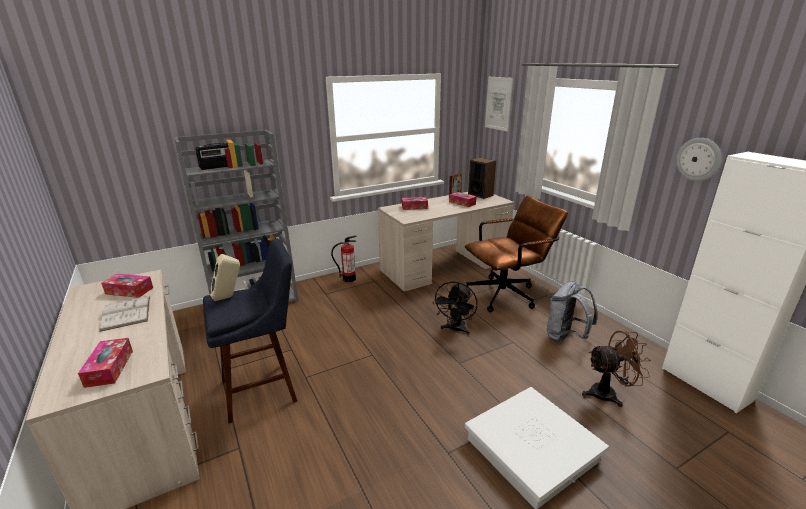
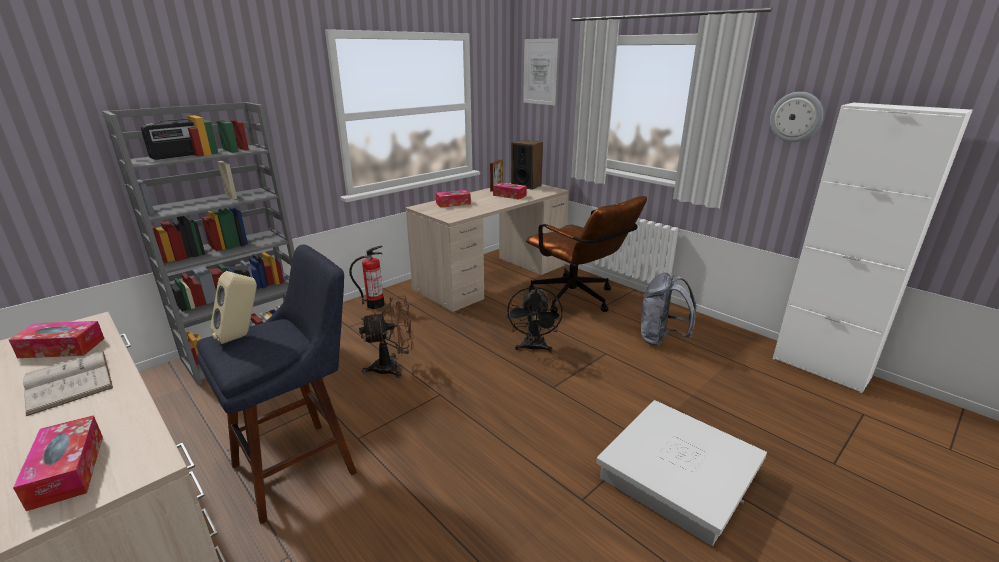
camera: 15 degrees left, 0 degrees up
(507, 294) = (578, 300): brown office chair -> brown office chair turned 90 degrees clockwise
(608, 394) = (732, 395): brown fan -> brown fan (393, 367)

